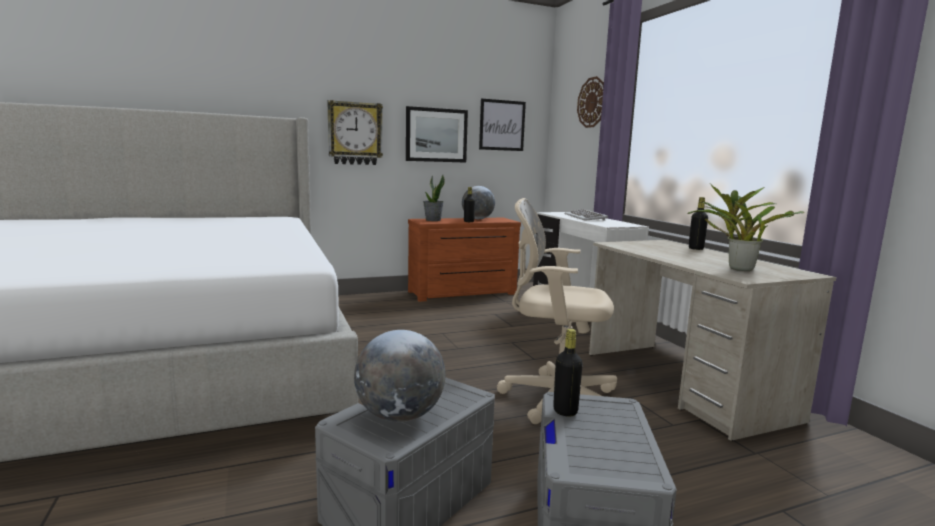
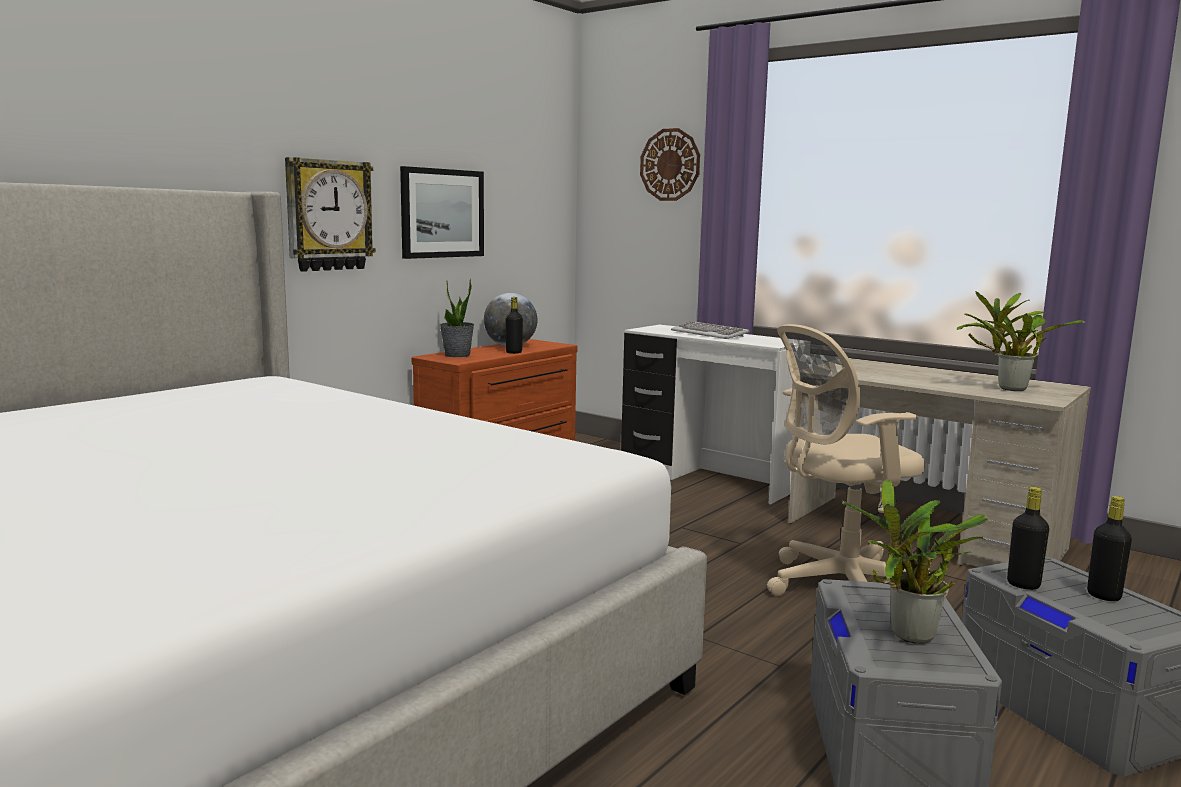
camera: 30 degrees left, 0 degrees up
(399, 416) = (907, 637): globe -> potted plant
(502, 125) = (523, 194): picture -> none
(696, 248) = (906, 367): black bottle -> black bottle (1103, 596)

